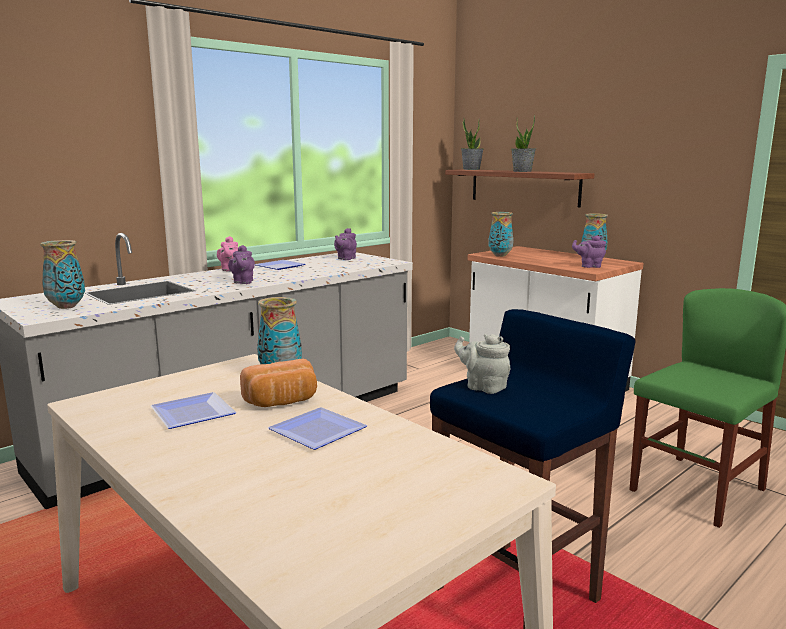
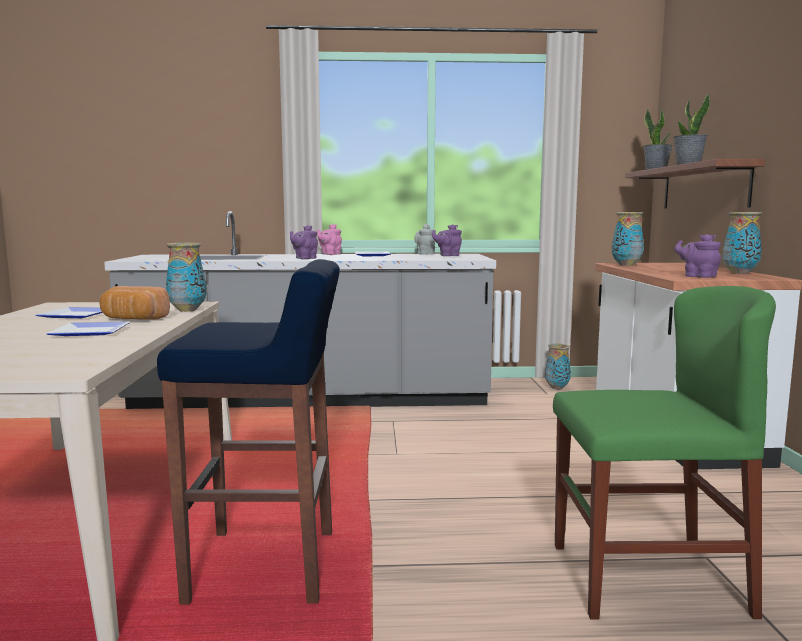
camera: 40 degrees right, 5 degrees down
(66, 307) = (158, 258): vase -> vase (557, 388)
(483, 387) = (238, 325): grey teapot -> grey teapot (425, 254)

